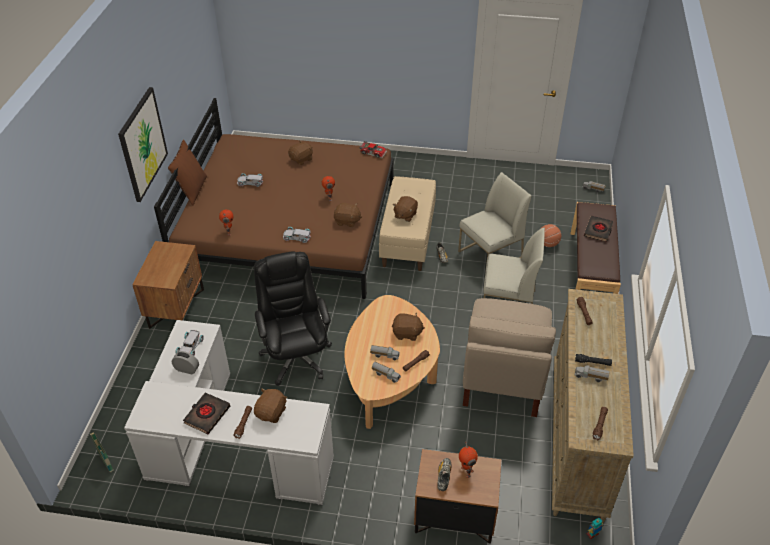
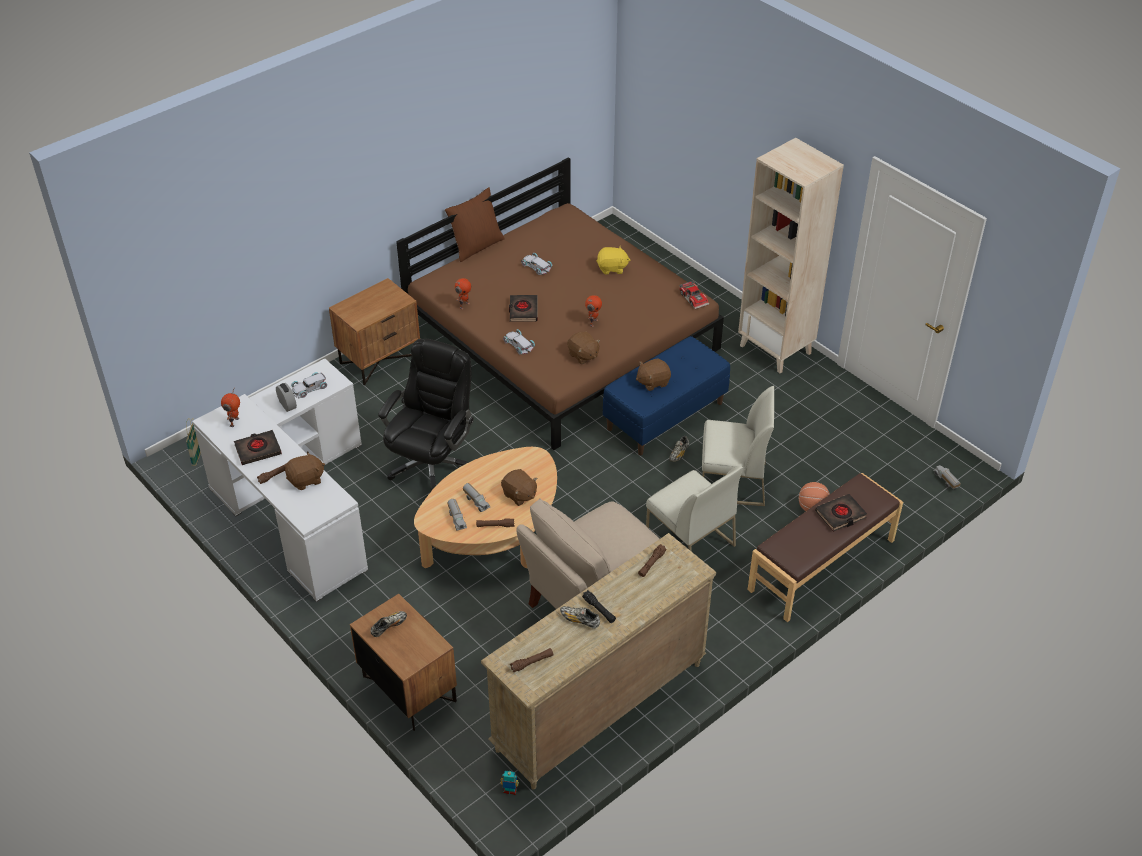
camera: 40 degrees right, 0 degrees up
(142, 144) = (405, 171): picture -> none
(274, 214) = (523, 310): none -> black book
(301, 159) = (612, 268): brown plush toy -> yellow plush toy
(407, 238) = (665, 415): beige bench -> blue bench
(425, 166) = (776, 349): none -> beige bookcase
(466, 471) = (412, 635): toy robot -> toy robot (235, 422)
(590, 377) = (579, 620): toy truck -> shoe

